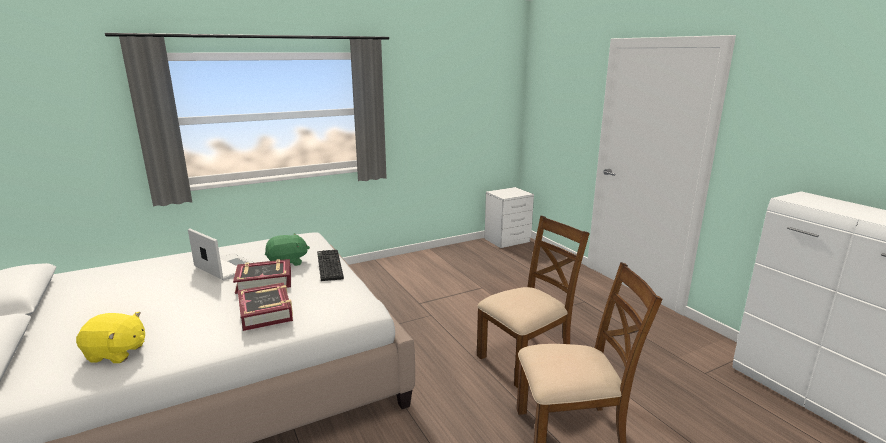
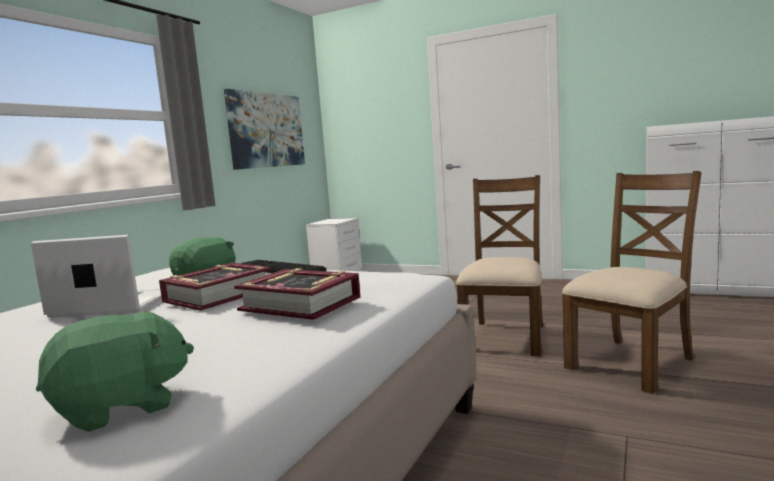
camera: 35 degrees left, 10 degrees down
(116, 353) = (122, 407): yellow plush toy -> green plush toy
(454, 114) = (266, 130): none -> picture

